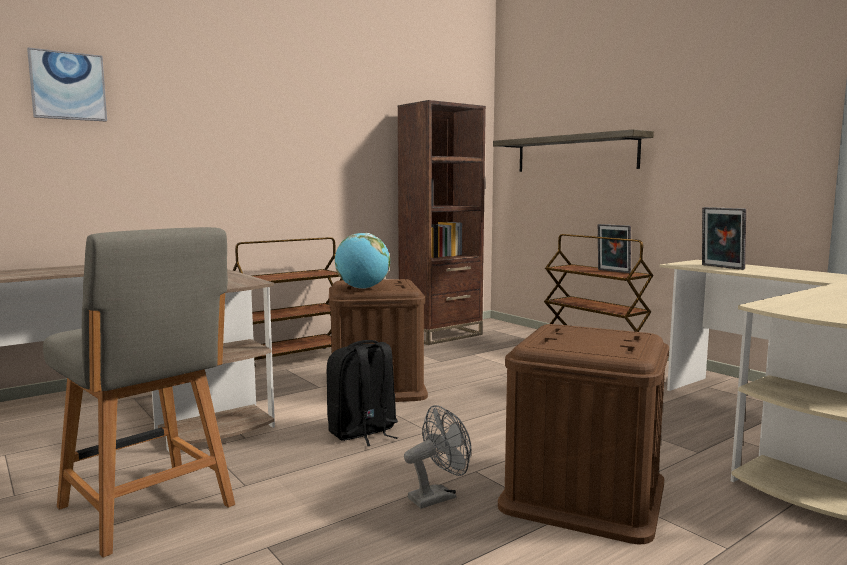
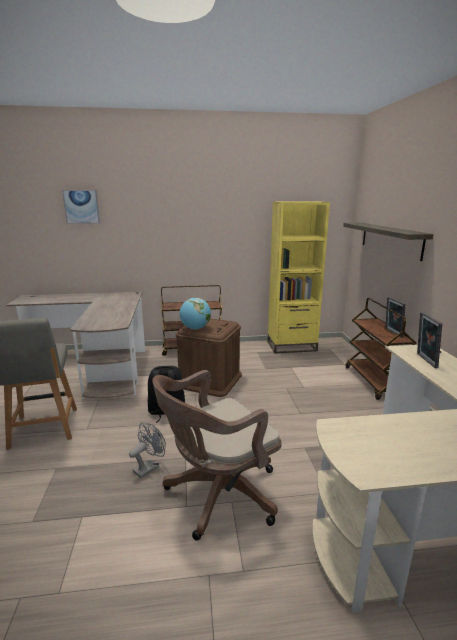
camera: 30 degrees right, 10 degrees up
(438, 496) = (149, 467): grey fan -> grey fan turned 45 degrees counterclockwise
(441, 335) = (291, 346): brown bookcase -> yellow bookcase
(583, 494) = (217, 495): brown storage box -> brown office chair

